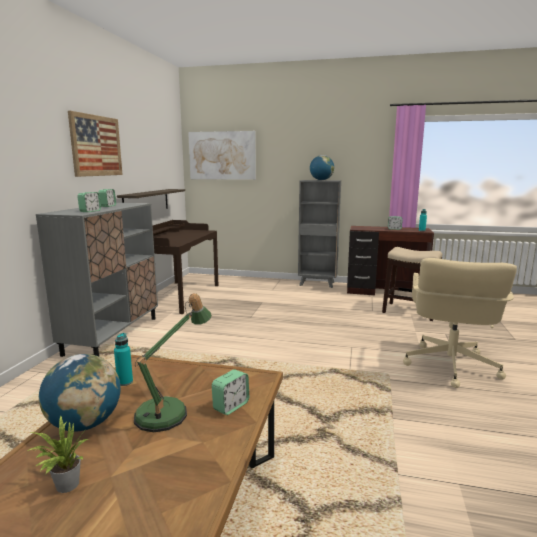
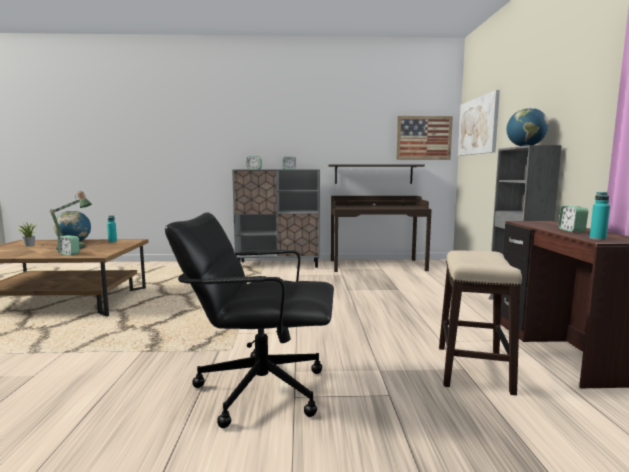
camera: 75 degrees right, 5 degrees down
(96, 146) = (308, 126): picture -> picture (423, 138)
(449, 366) = (260, 388): beige office chair -> black office chair

